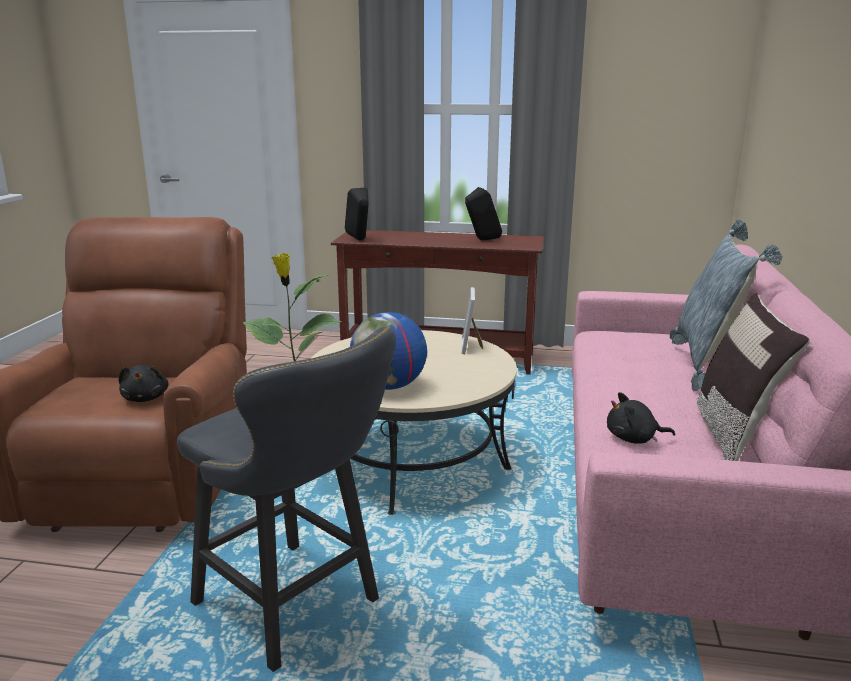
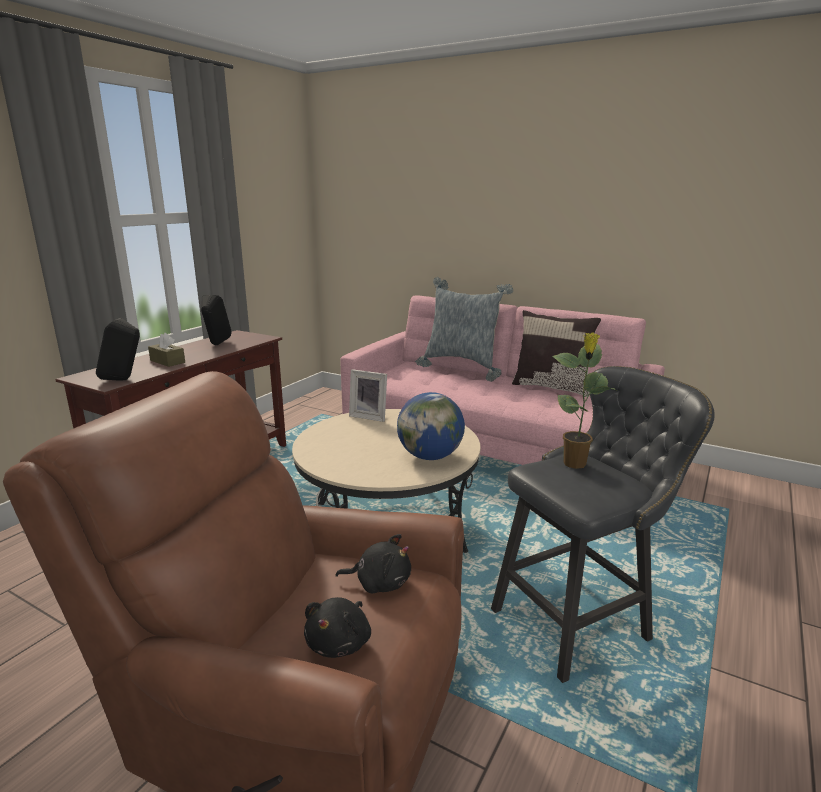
camera: 70 degrees left, 0 degrees up
(416, 239) = (167, 361): none -> brown tissue box
(634, 439) = (549, 407): black plush toy -> black plush toy (340, 643)

